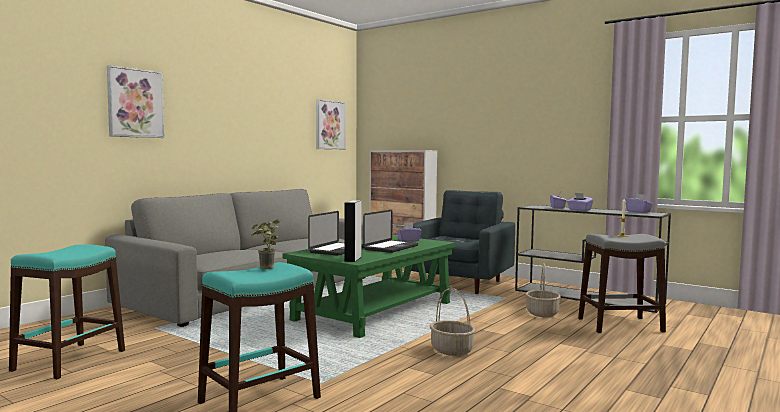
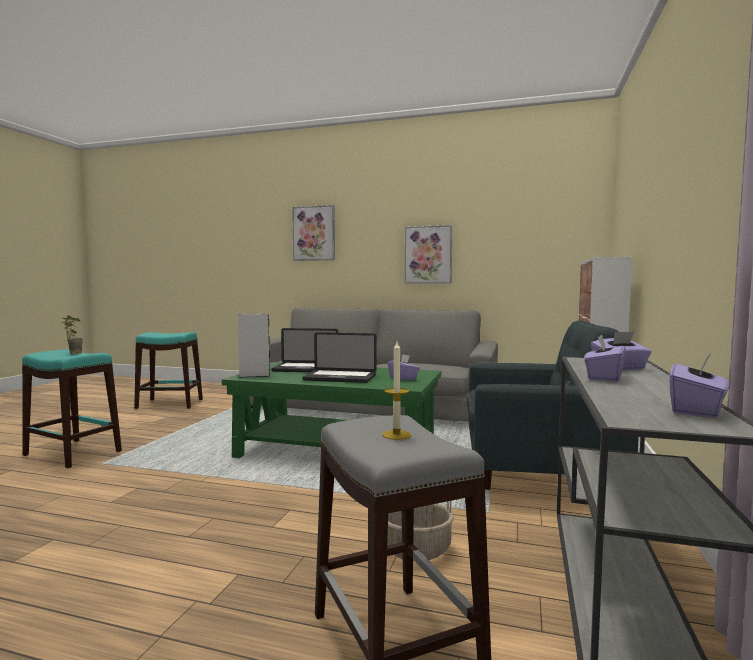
camera: 70 degrees right, 0 degrees up
(329, 125) = (553, 233): picture -> picture (428, 255)
(452, 350) = (195, 501): basket -> none

